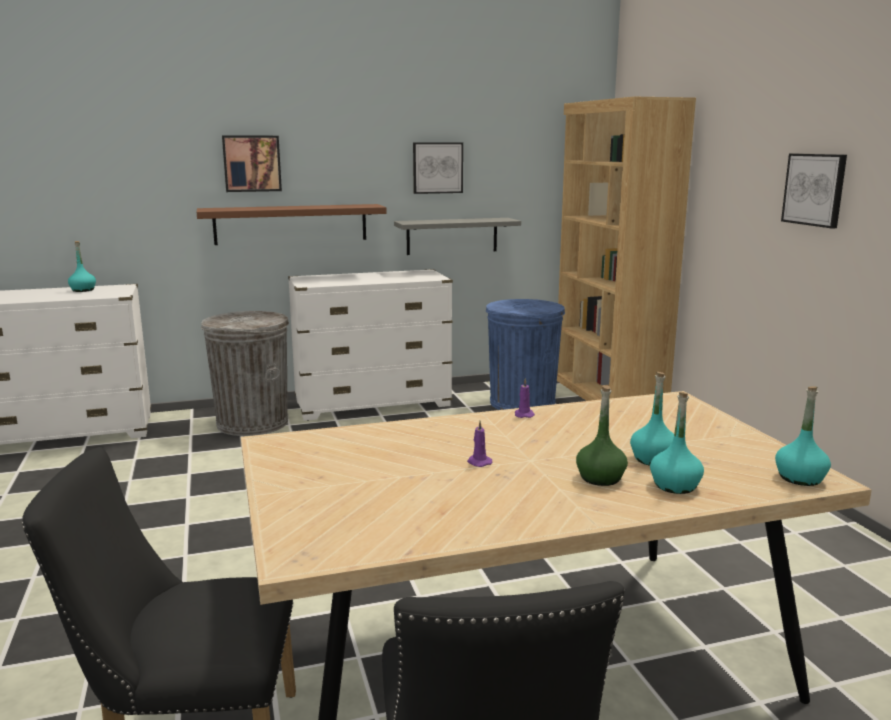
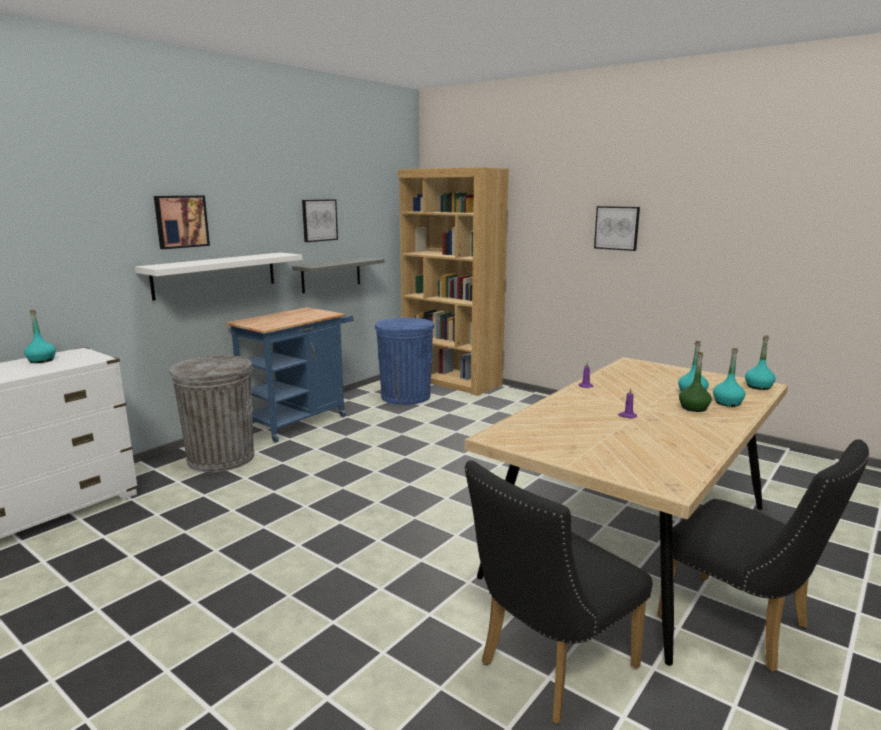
camera: 35 degrees left, 0 degrees up
(291, 224) = (216, 275): brown shelf -> white shelf
(373, 404) = (299, 421): white dresser -> blue cart

